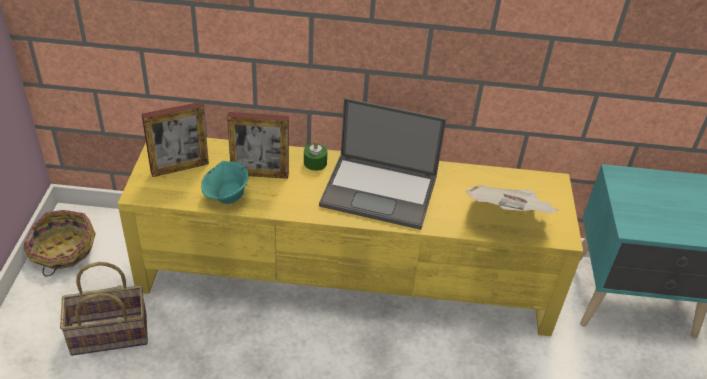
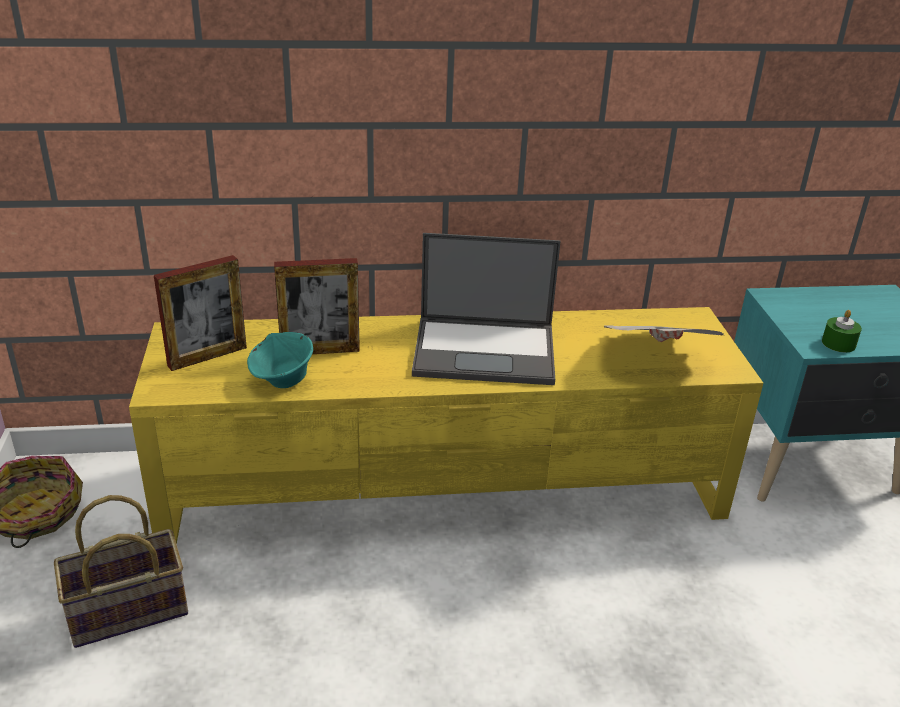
camera: 10 degrees left, 10 degrees down
(315, 162) = (389, 330): green candle -> green candle (838, 343)

